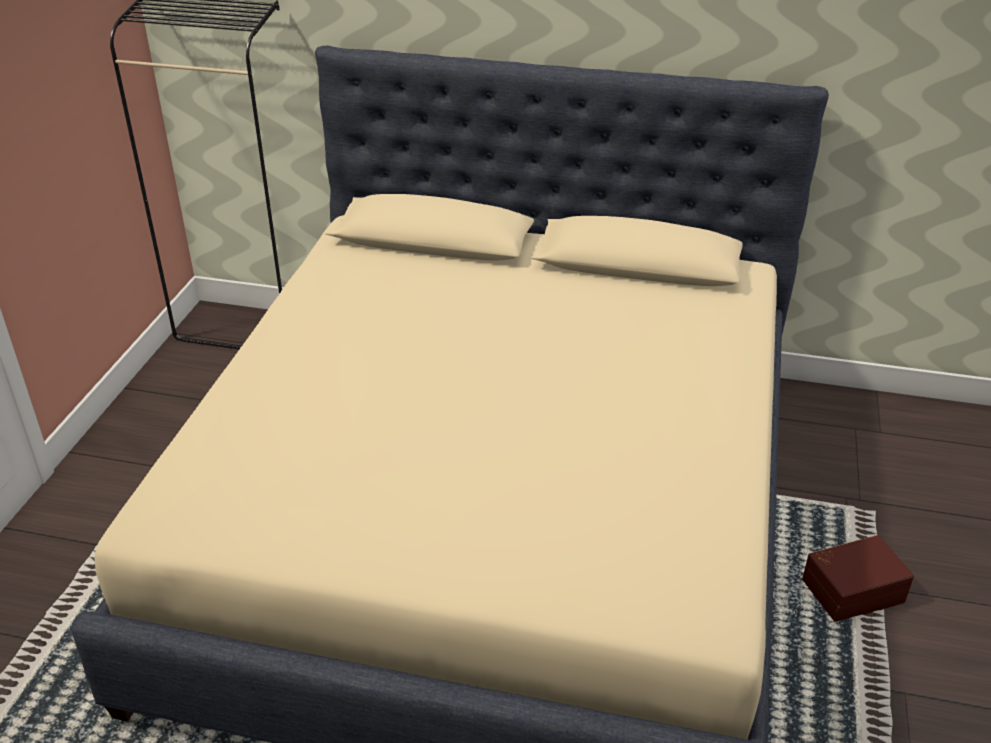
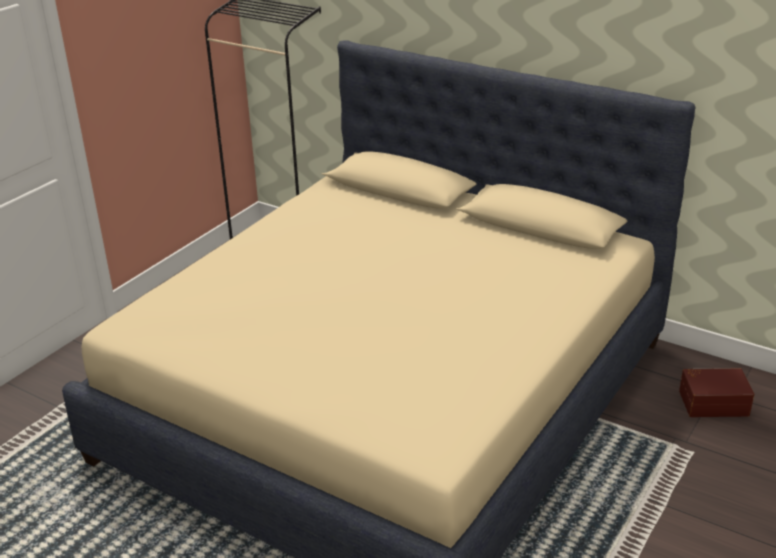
camera: 20 degrees right, 5 degrees down
(851, 589) = (639, 501): brown storage box -> brown storage box (713, 402)

